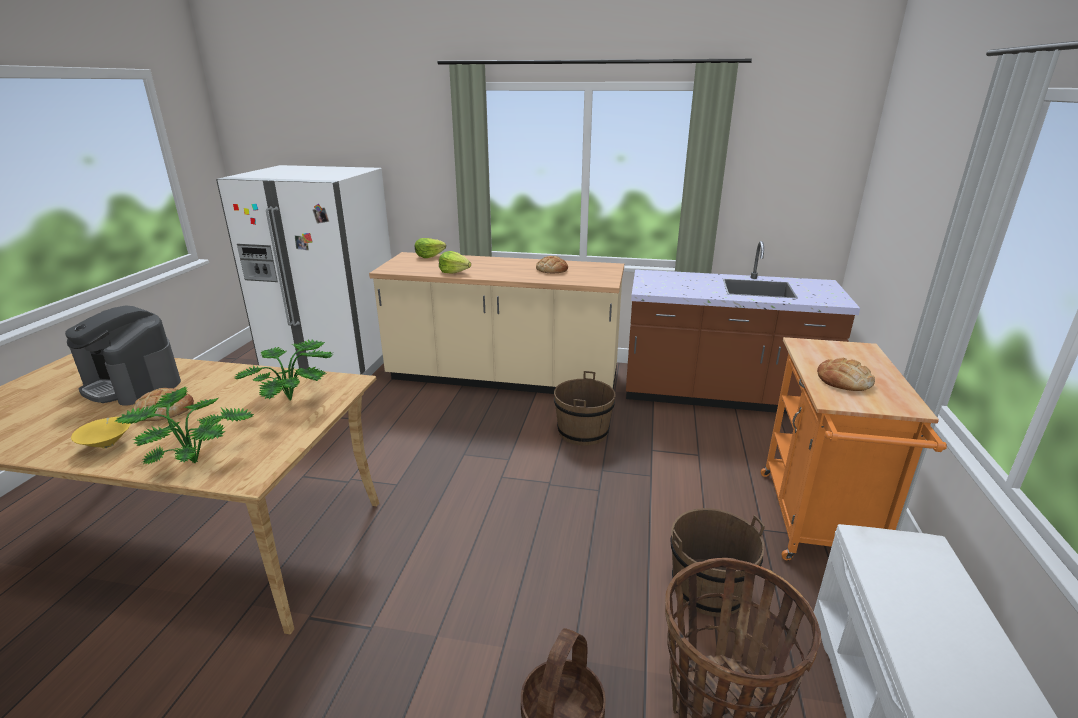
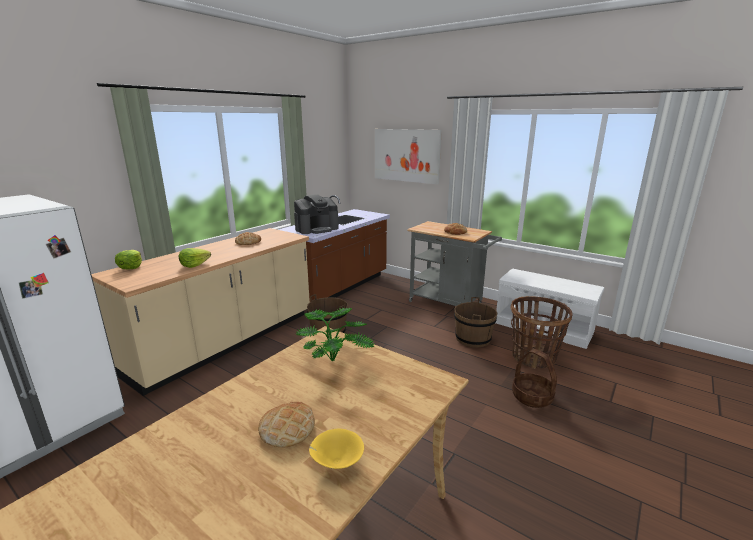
camera: 65 degrees left, 5 degrees down
(132, 384) = (185, 460): coffee machine -> coffee machine (317, 229)
(195, 459) = (401, 406): potted plant -> none
(817, 525) = (449, 304): orange cart -> grey cart
(920, 191) = (406, 155): none -> picture

